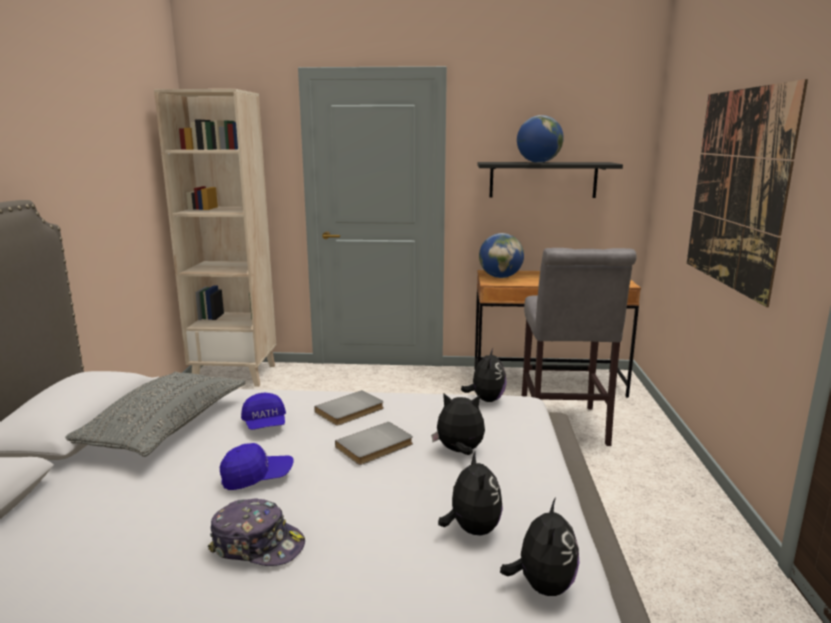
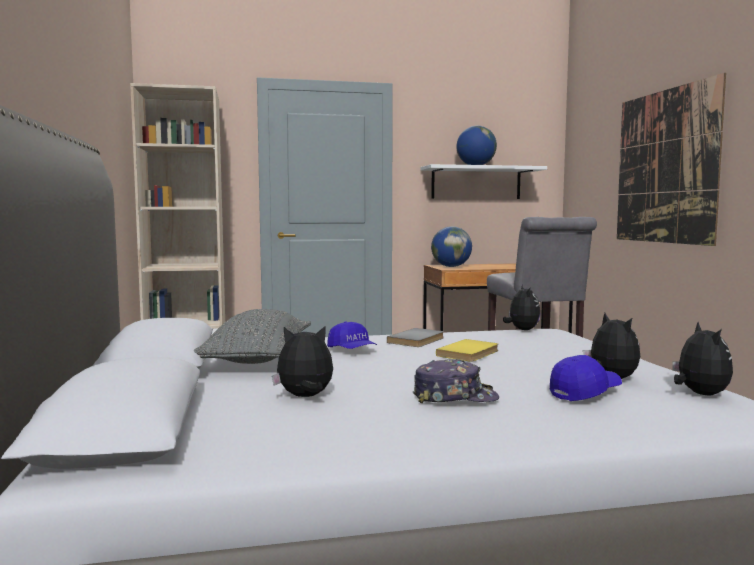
camera: 15 degrees left, 10 degrees down
(257, 478) = (395, 372): blue cap -> blue cap (585, 393)
(376, 446) = (470, 353): grey book -> yellow book
(459, 451) = (542, 351): plush toy -> plush toy (305, 397)
(543, 180) = (476, 183): black shelf -> white shelf

